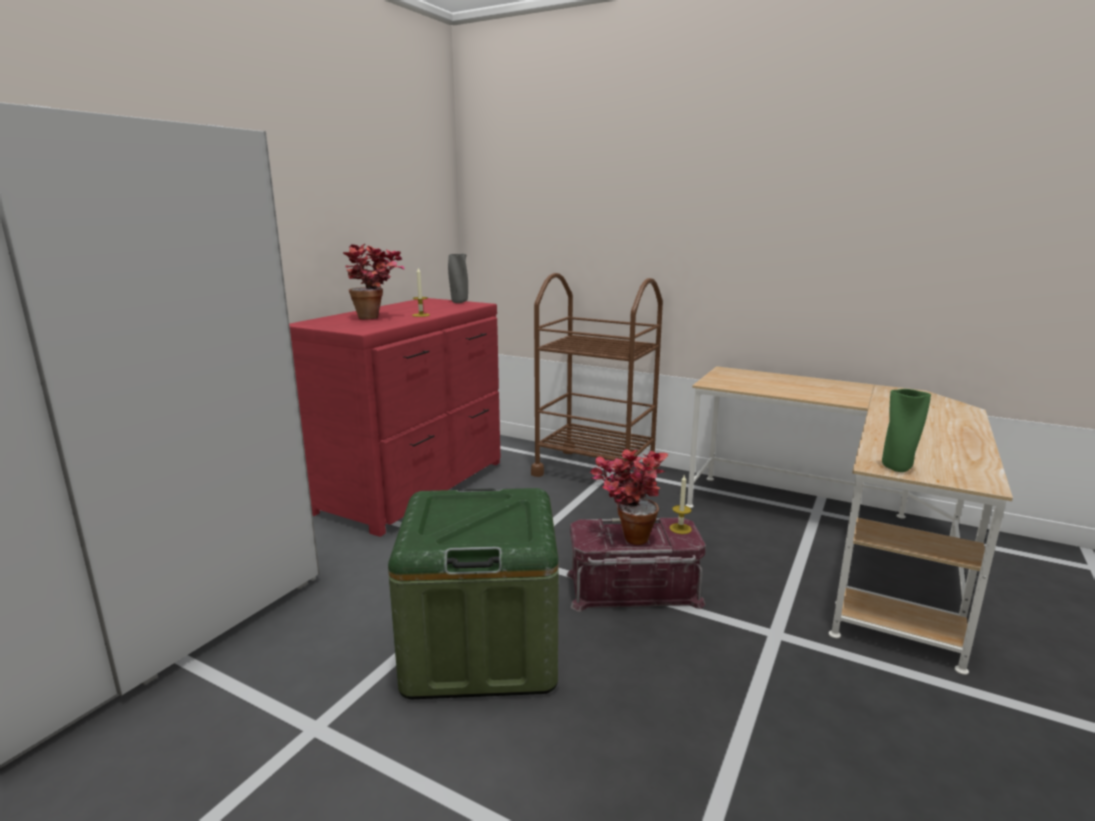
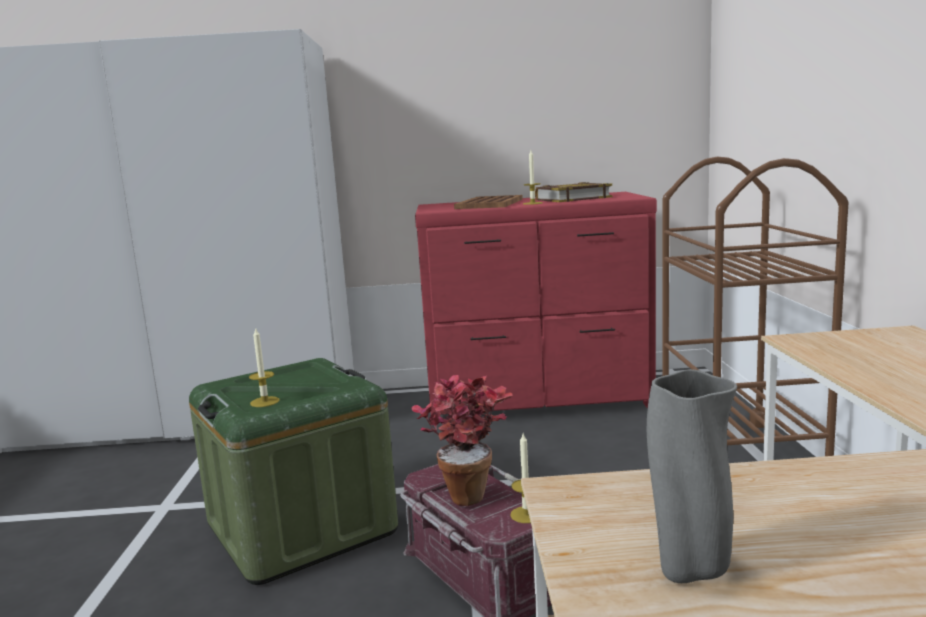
camera: 60 degrees right, 5 degrees down
(376, 318) = (490, 204): potted plant -> brown tray
(427, 308) = (572, 198): none -> book
(459, 302) = (628, 195): grey vase -> grey vase (690, 571)
(503, 533) = (265, 402): none -> candle
(896, 469) = (577, 510): green vase -> none

